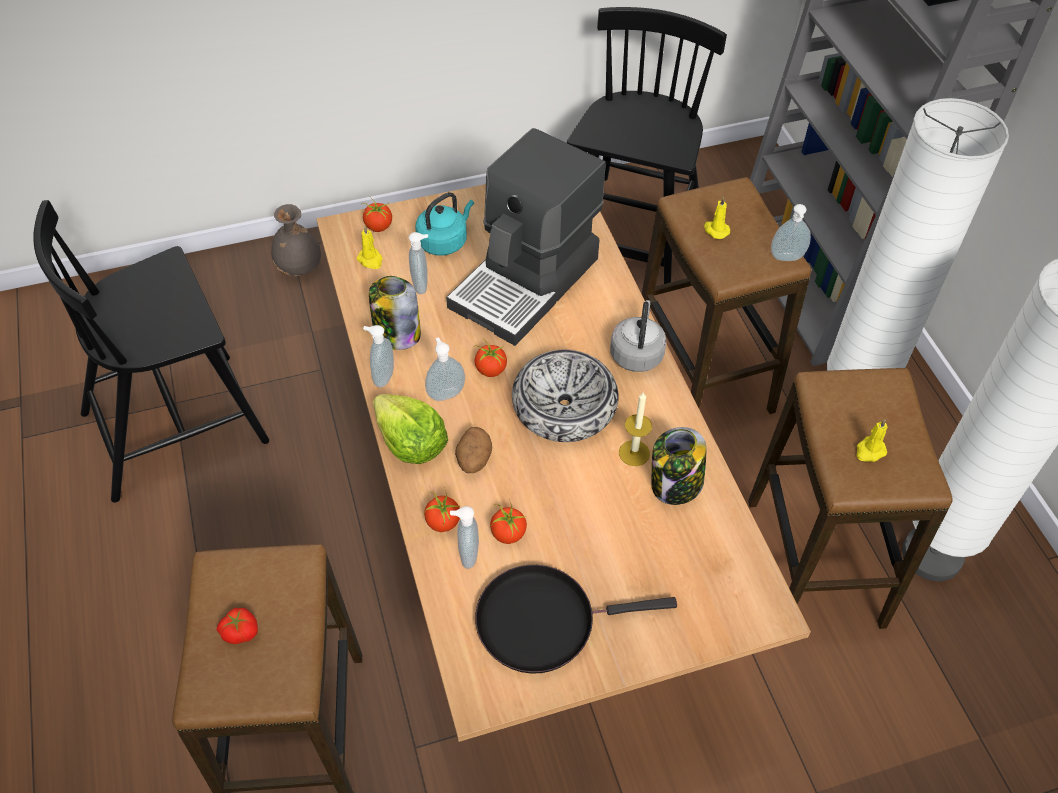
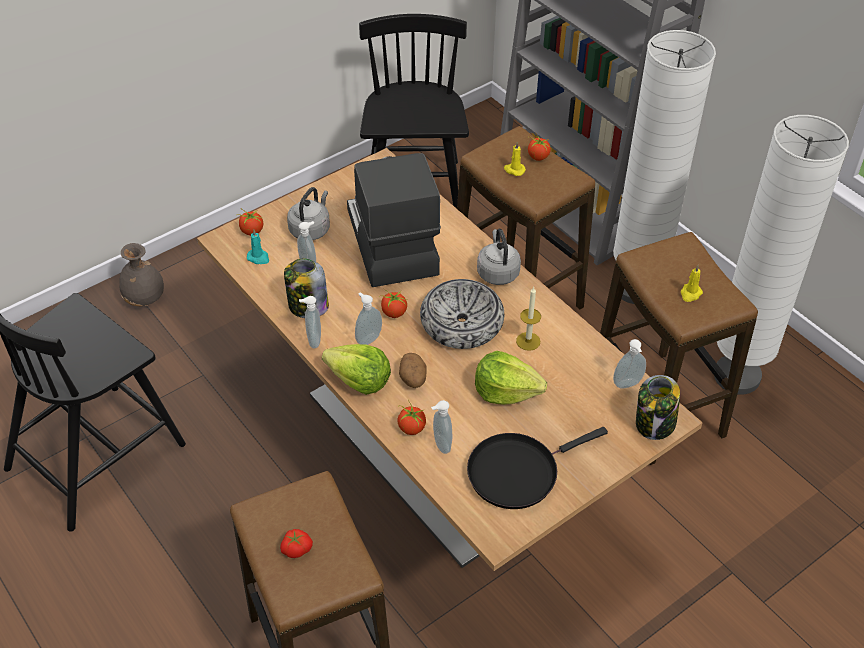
camera: 20 degrees left, 5 degrees down
(371, 260) = (258, 258): yellow candle -> turquoise candle
(444, 241) = (311, 229): turquoise kettle -> grey kettle
(508, 533) = (463, 421): tomato -> tomato (538, 157)
(527, 282) = (390, 243): coffee machine -> coffee machine turned 150 degrees clockwise
(577, 509) = (506, 391): none -> lettuce
(675, 484) = (567, 354): jar -> jar (655, 424)
(786, 259) = (575, 177): soap dispenser -> soap dispenser (628, 385)

